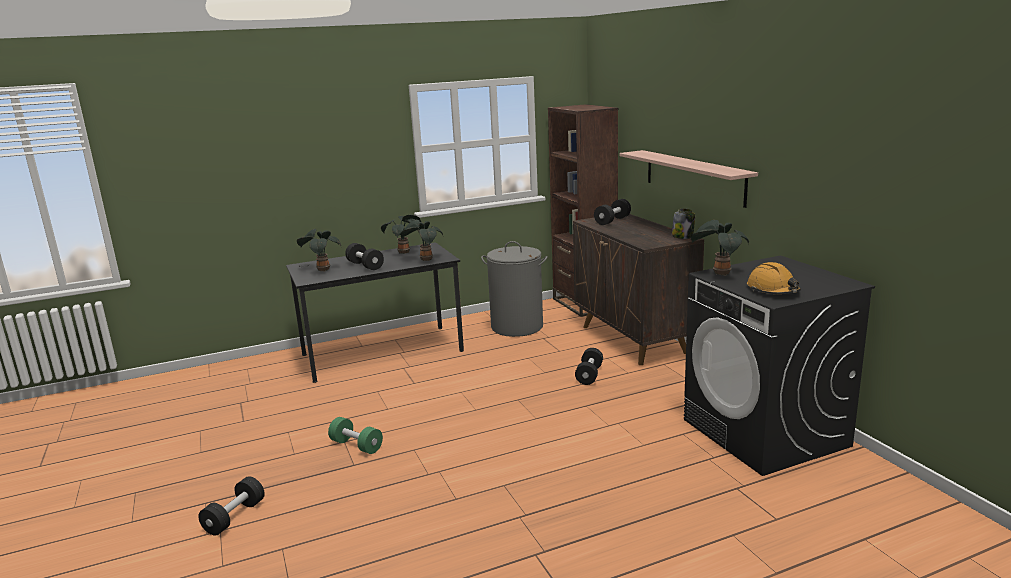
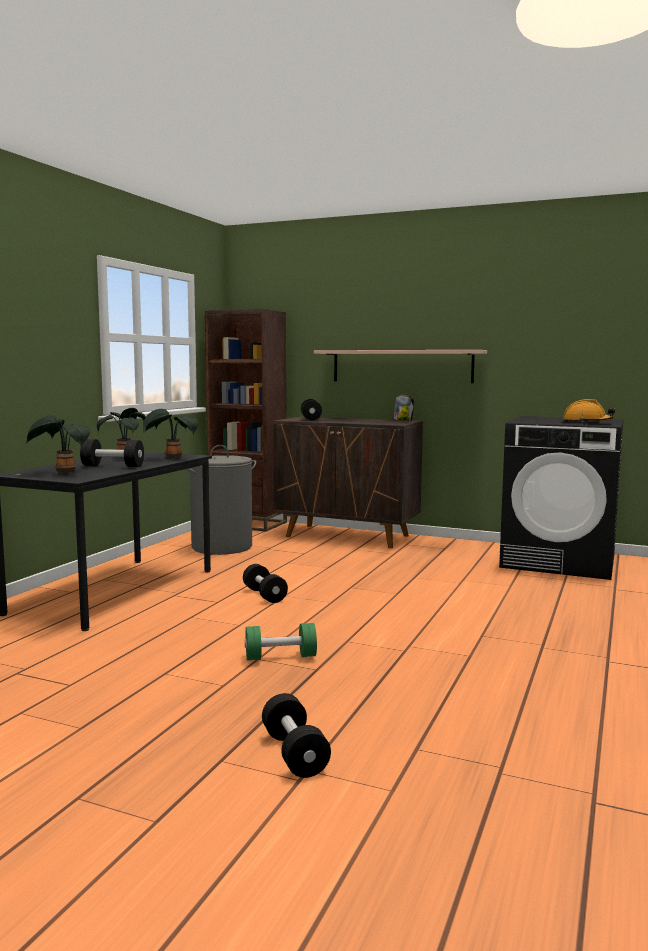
camera: 45 degrees left, 10 degrees down
(589, 375) = (369, 561): black dumbbell -> black dumbbell (264, 595)
(719, 273) = (525, 421): potted plant -> none

